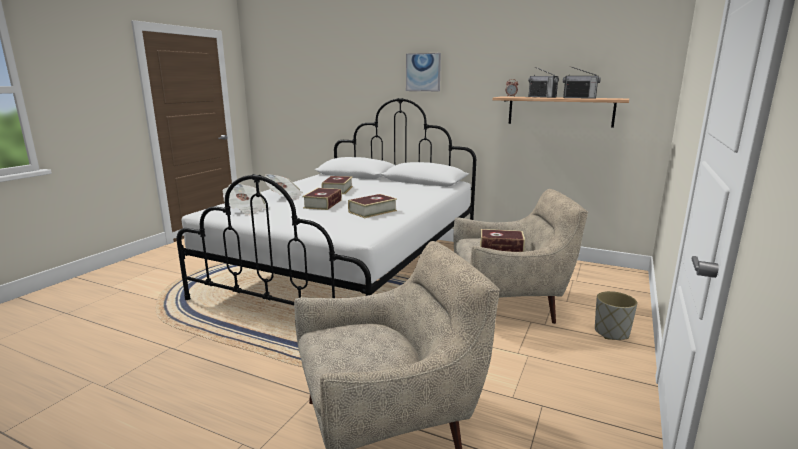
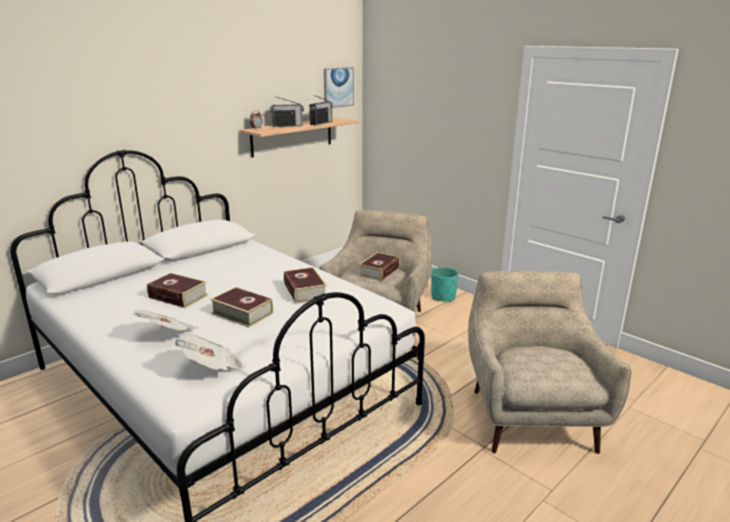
camera: 70 degrees left, 5 degrees up
(423, 72) = (145, 111): picture -> picture (338, 87)
(612, 333) = (443, 297): grey planter -> turquoise planter

